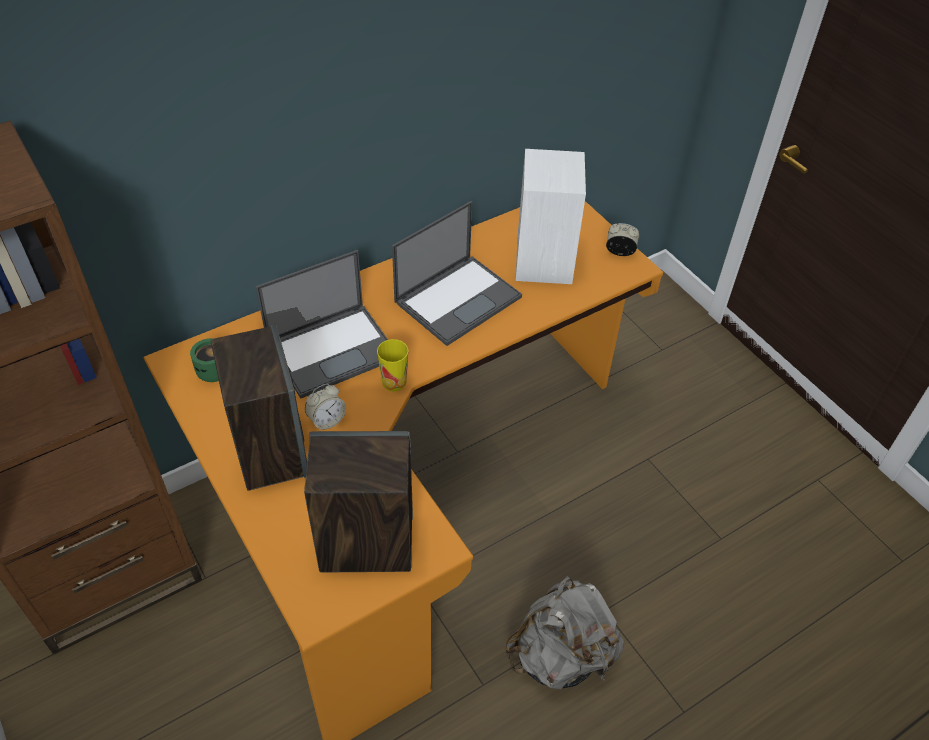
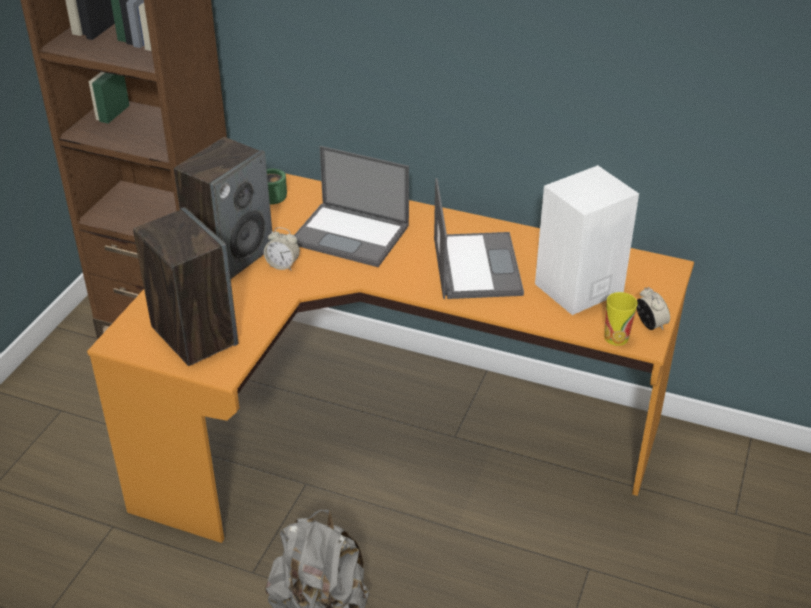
camera: 55 degrees right, 10 degrees down
(394, 382) = (352, 276): cup -> cup (616, 337)
(458, 298) = (476, 265): laptop -> laptop turned 105 degrees counterclockwise

